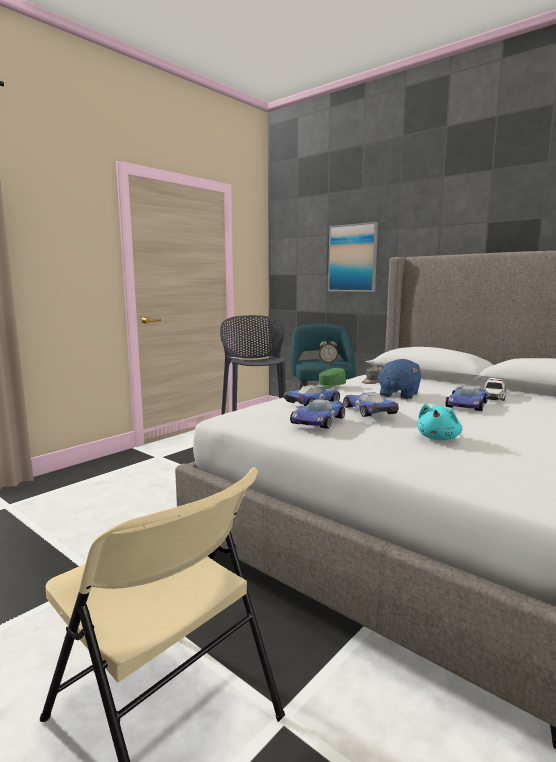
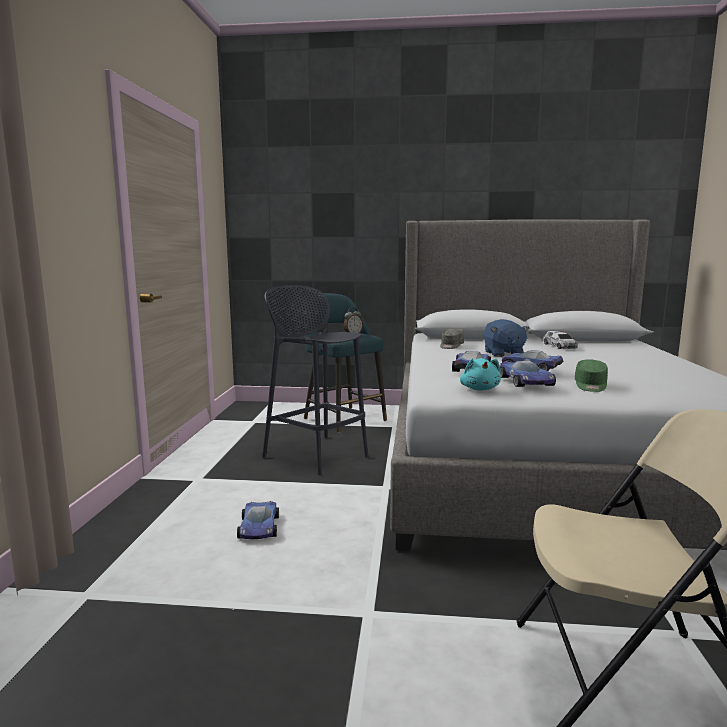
camera: 35 degrees left, 0 degrees up
(329, 386) = (430, 355): green cap -> green cap (590, 386)
(352, 258) = (347, 220): picture -> none
(439, 438) = (623, 379): turquoise plush toy -> turquoise plush toy (479, 389)
(466, 405) = (567, 354): toy car -> toy car (258, 527)

